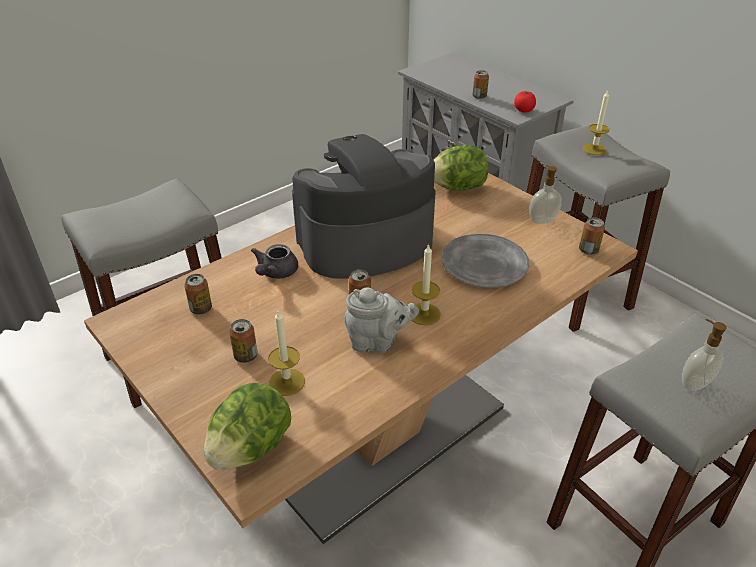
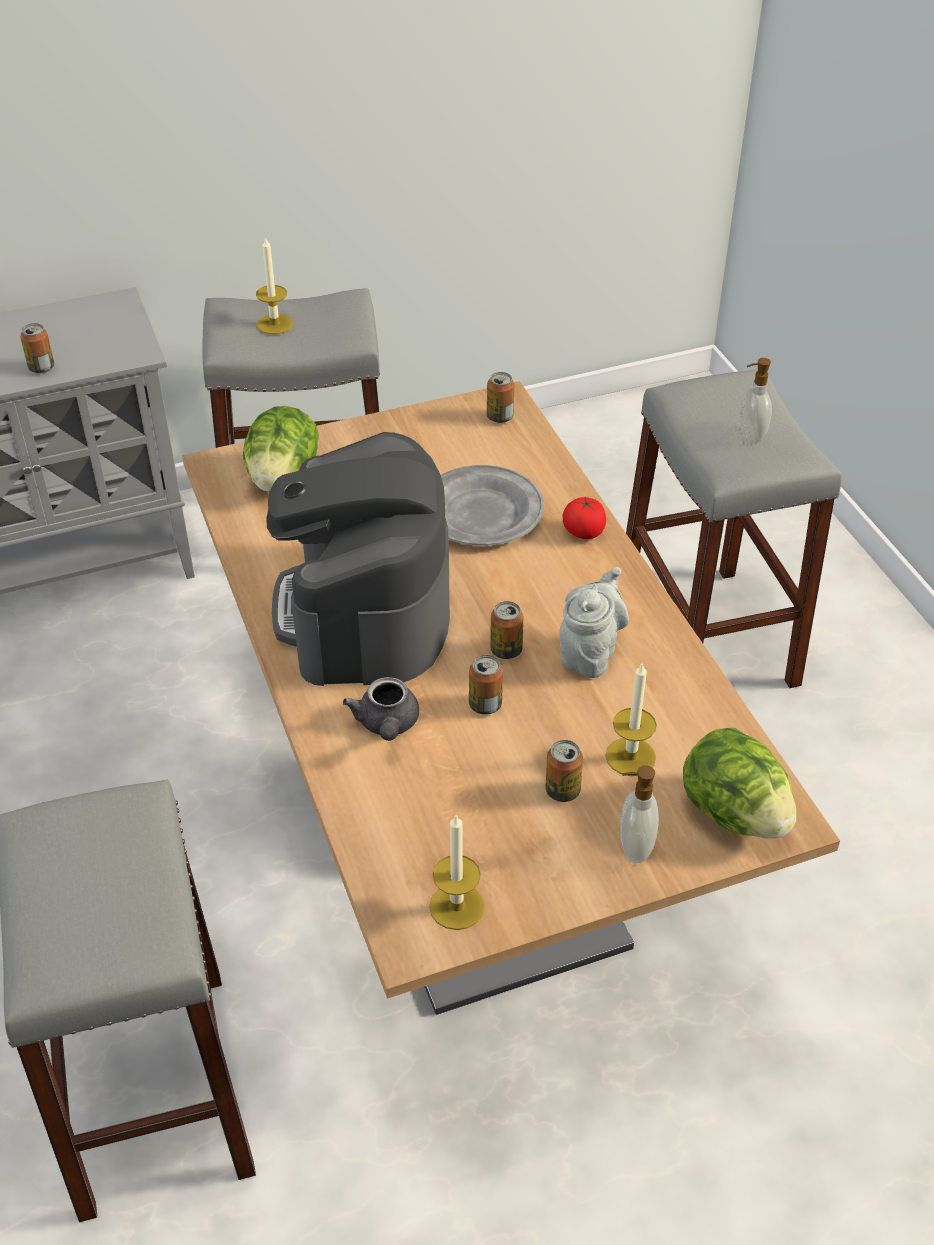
camera: 70 degrees left, 5 degrees up
(201, 309) = (432, 827): can -> can (485, 705)
(275, 273) = (387, 725): grey teapot -> grey teapot turned 45 degrees clockwise
(424, 314) = (555, 595): candle -> candle (456, 906)
(523, 110) = (127, 341): tomato -> tomato (583, 532)
(542, 220) = (414, 430): soap dispenser -> soap dispenser (634, 847)

